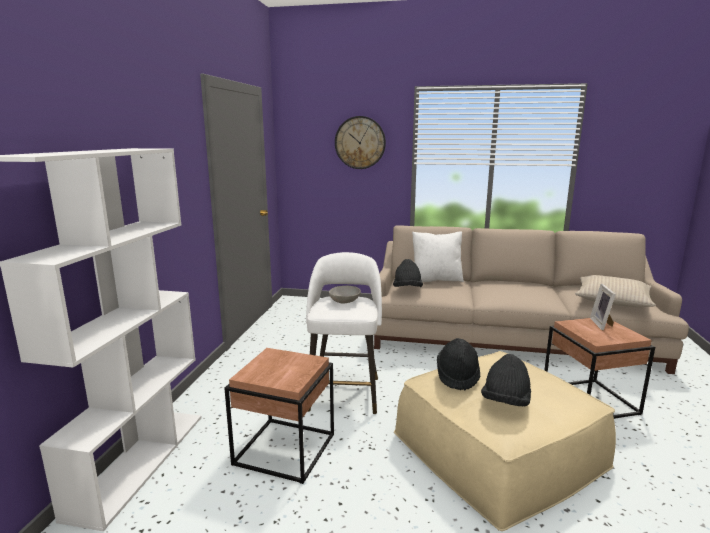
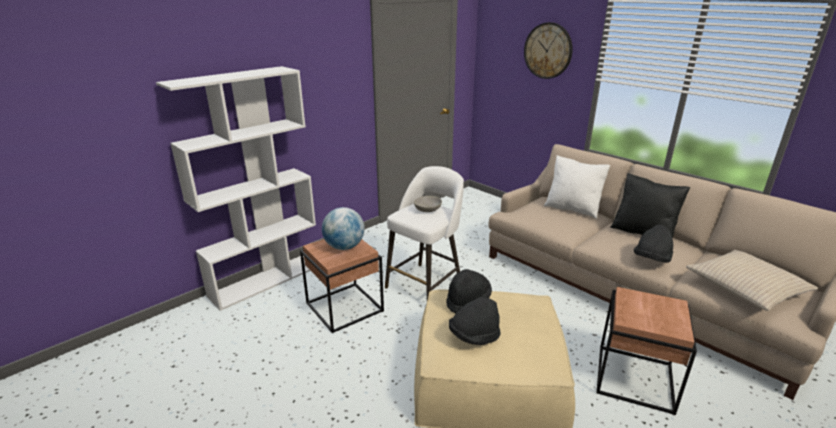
camera: 35 degrees right, 10 degrees up
(284, 364) = (344, 247): none -> globe
(407, 289) = (528, 211): black hat -> black hat (651, 259)
(506, 283) = (642, 233): none -> black pillow
(602, 324) = (666, 307): picture frame -> none

